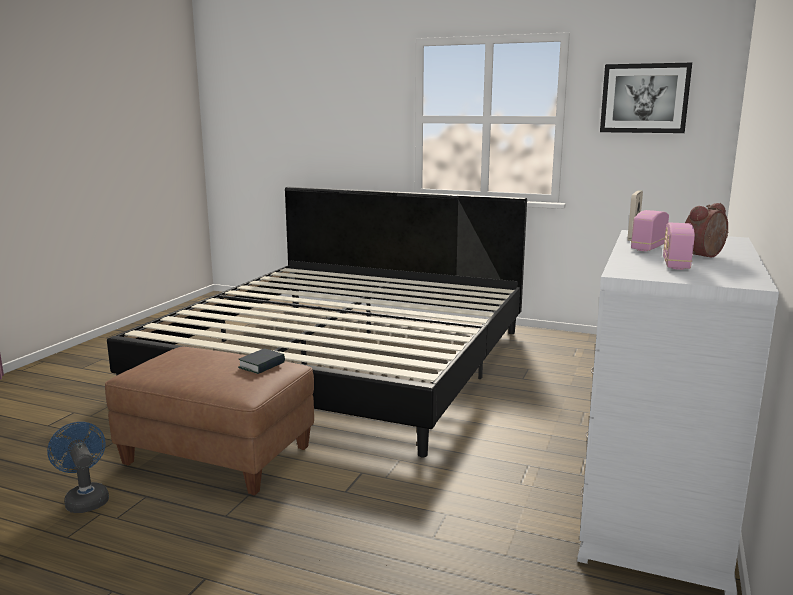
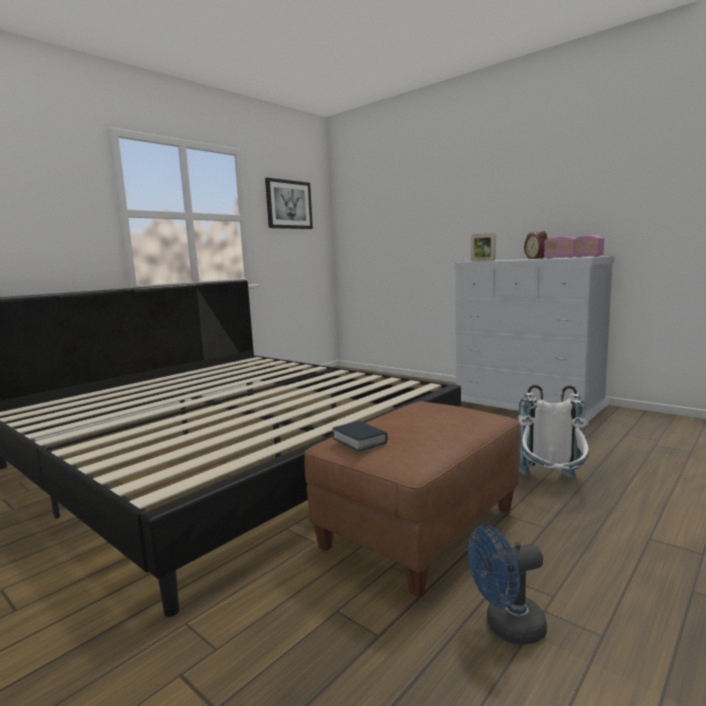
camera: 70 degrees left, 5 degrees down
(262, 365) = (428, 407): book -> book (359, 441)
(323, 522) = (552, 485): none -> white backpack
(648, 247) = (514, 259): radio -> radio (587, 256)

